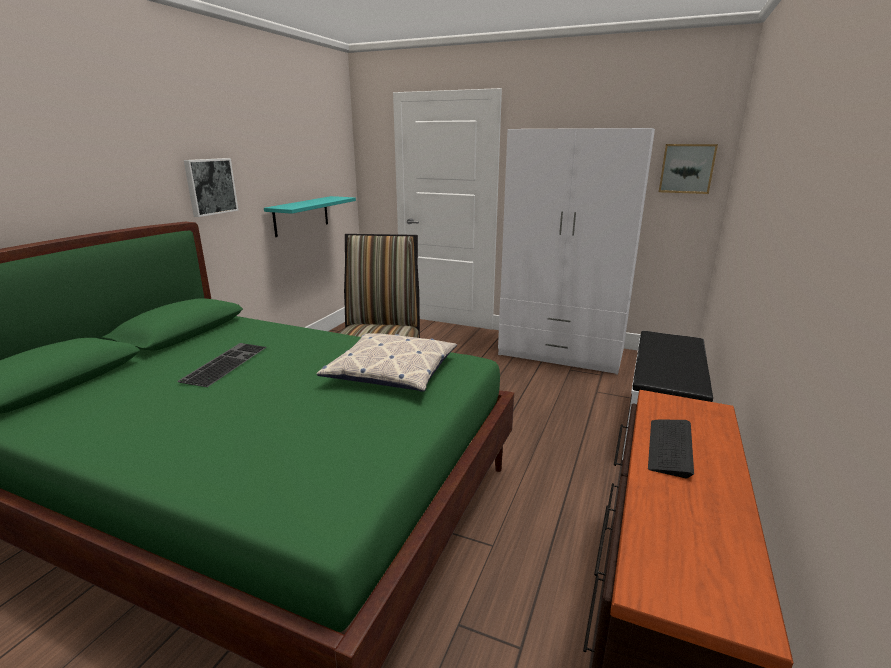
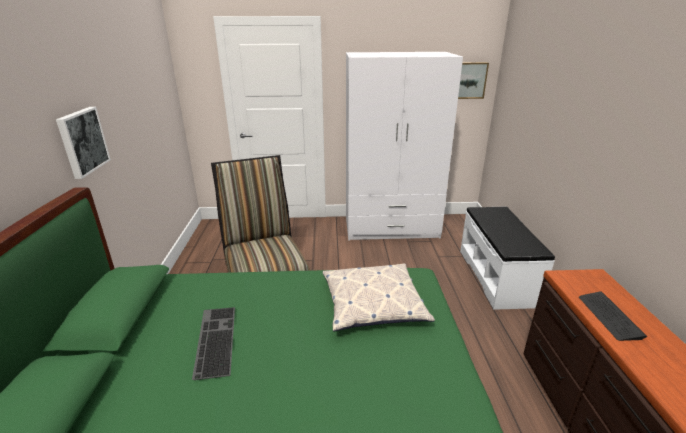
camera: 25 degrees left, 5 degrees up
(301, 215) = (151, 147): turquoise shelf -> none

